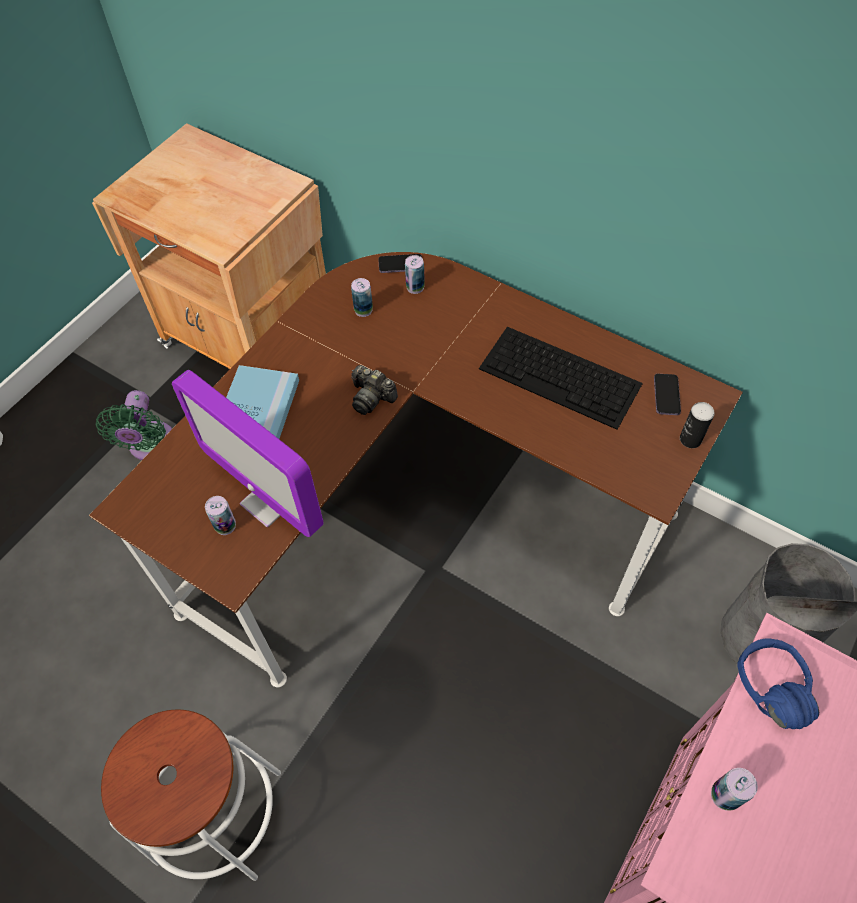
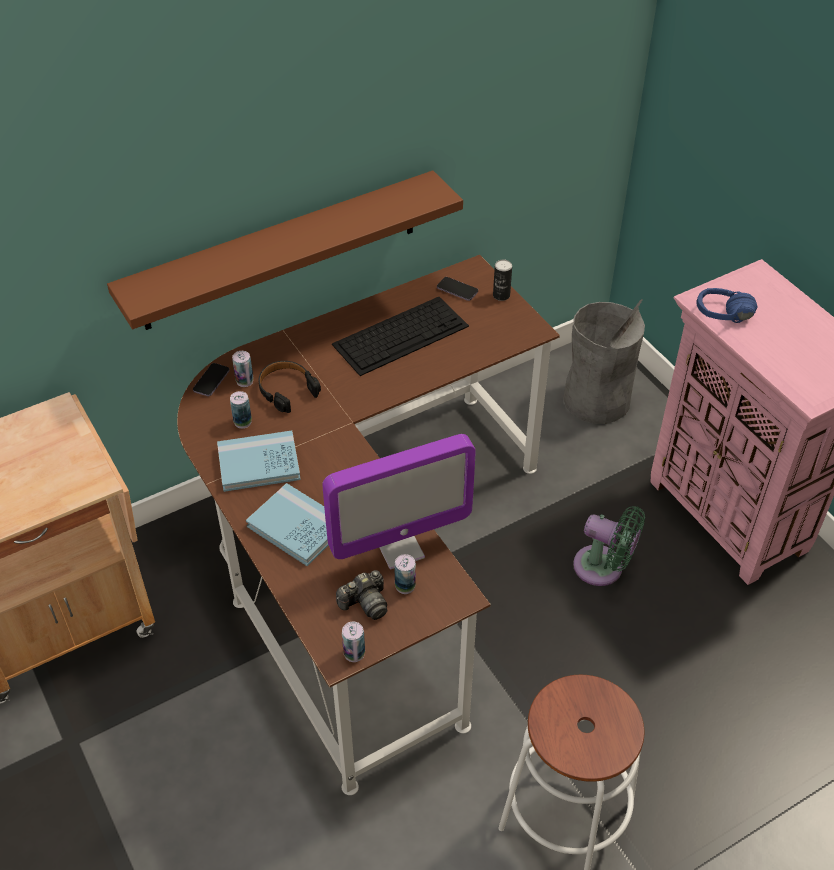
camera: 65 degrees left, 10 degrees down
(150, 446) = (129, 757): green fan -> green fan (603, 568)
(319, 345) = (259, 464): none -> blue book
(371, 397) = (340, 449): camera -> camera (365, 603)
(423, 322) = (287, 390): none -> black headphones
(524, 206) = (281, 251): none -> brown shelf
(725, 795) = (777, 361): can -> can (354, 653)

